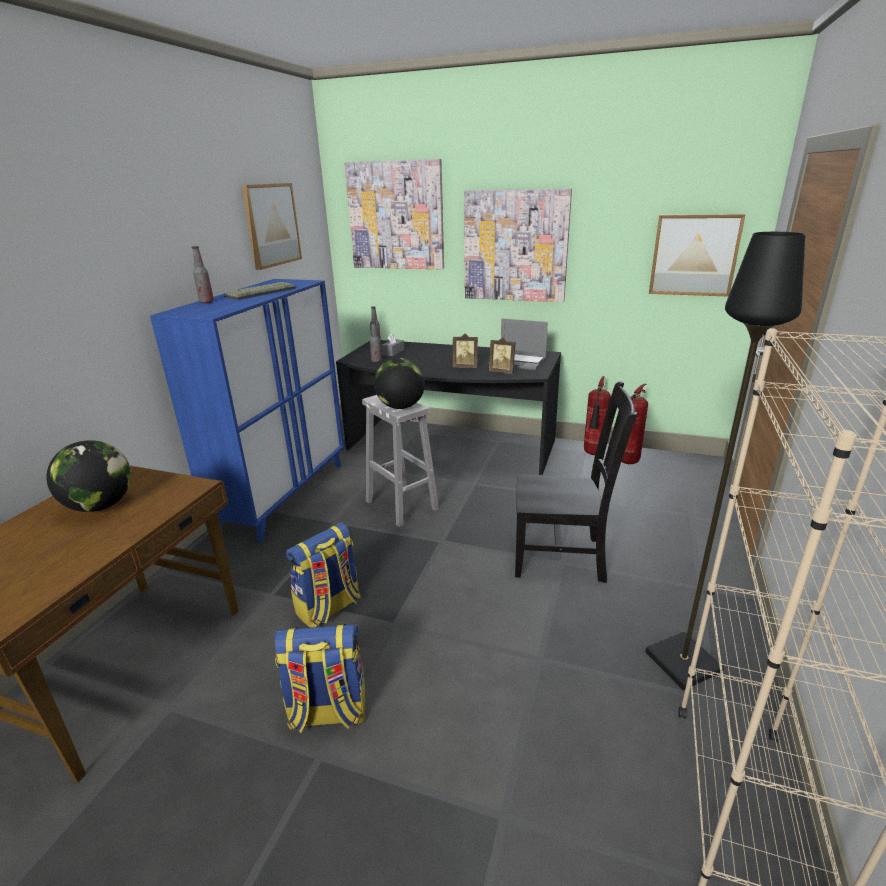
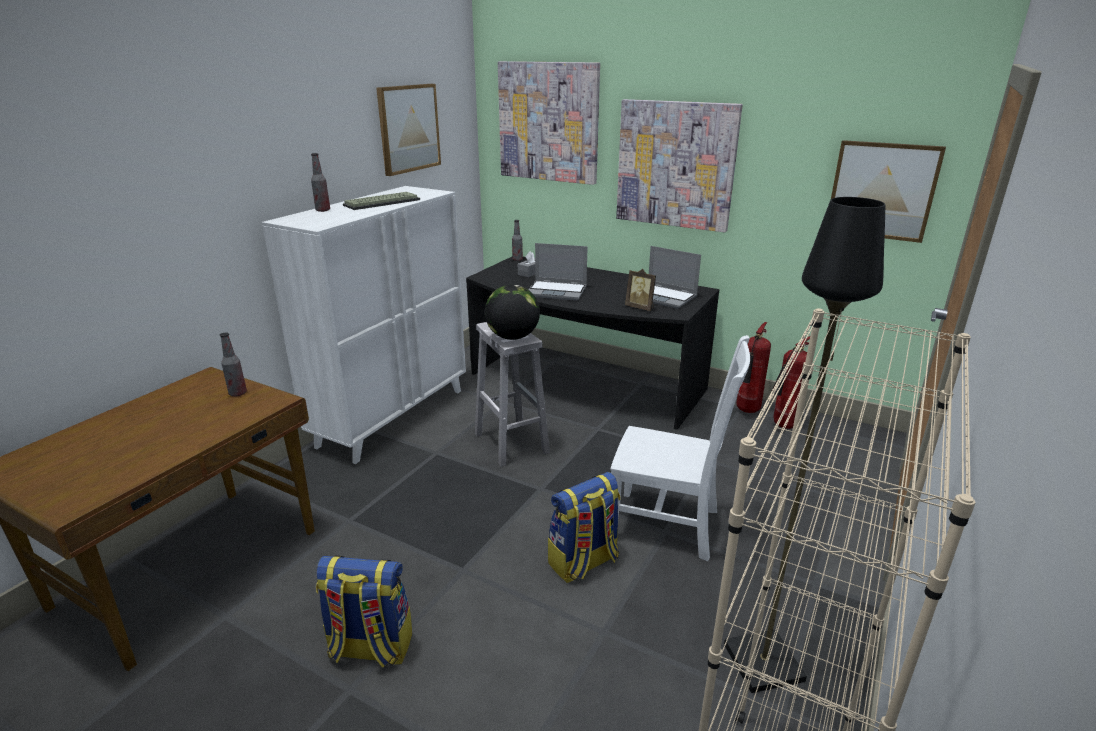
camera: 10 degrees right, 0 degrees up
(100, 506) = (185, 409): globe -> none
(284, 495) = (393, 417): blue cabinet -> white cabinet
(329, 608) = (403, 543): backpack -> backpack (583, 562)
(376, 361) = (508, 281): bottle -> bottle (238, 393)
(424, 365) = (557, 291): none -> laptop
(465, 367) = (602, 297): picture frame -> none
(562, 557) = (668, 525): black chair -> white chair

